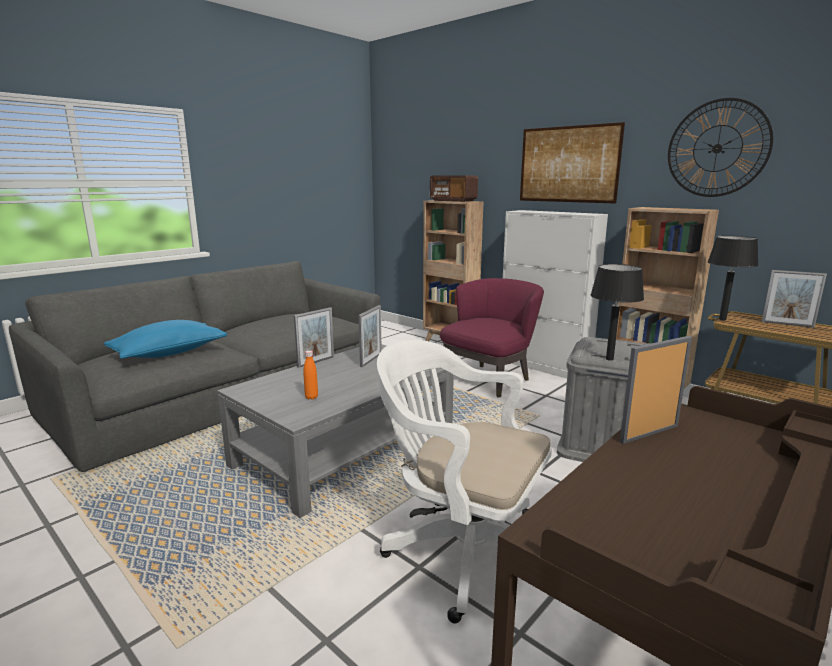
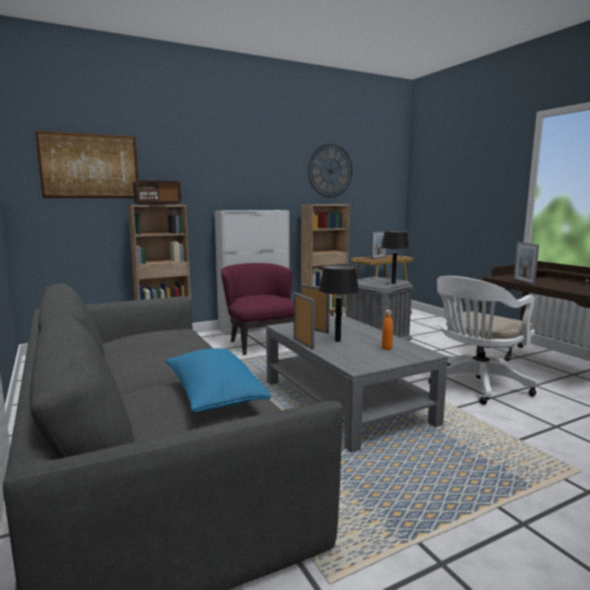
camera: 70 degrees left, 5 degrees down
(568, 164) = (247, 176): picture -> picture (90, 166)
(722, 319) = (365, 260): black table lamp -> black table lamp (338, 340)

